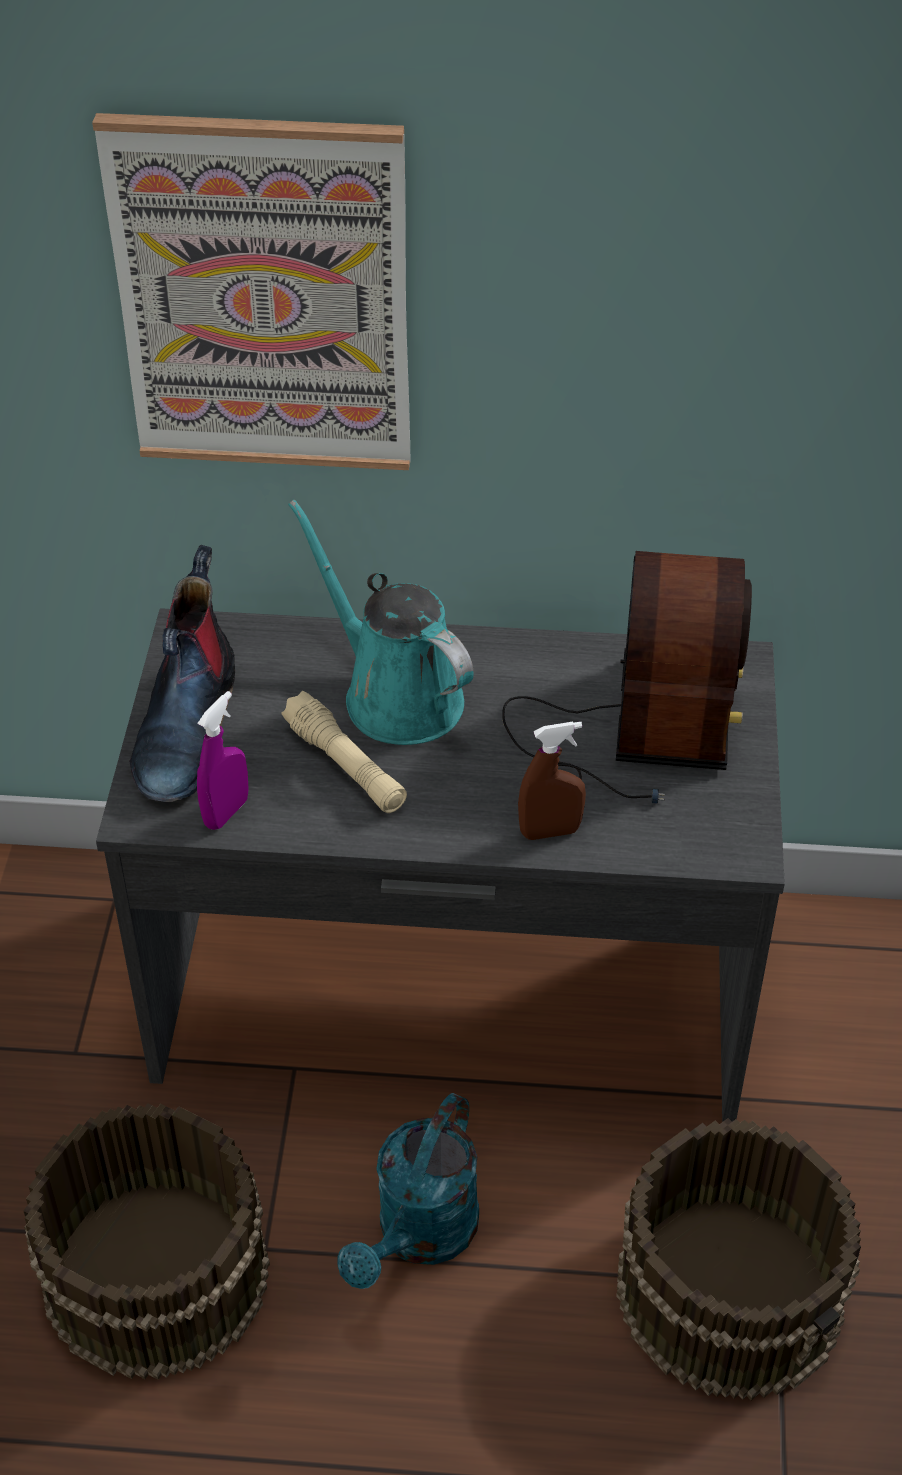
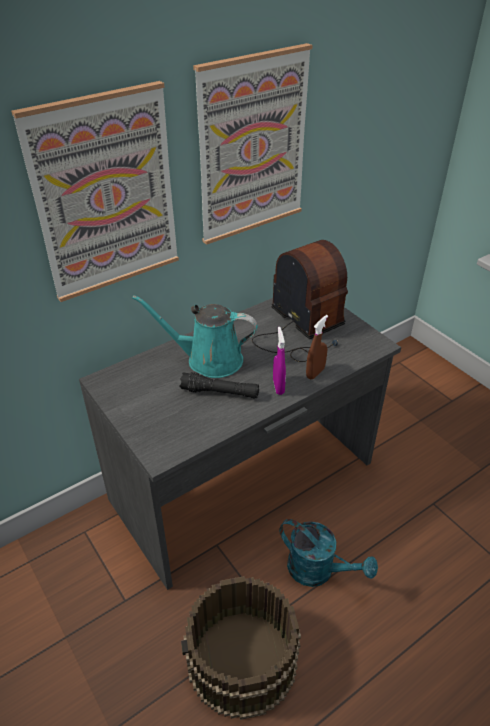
camera: 40 degrees left, 5 degrees down
(186, 727) = (141, 414): boot -> none
(226, 812) = (194, 434): purple spray bottle -> purple spray bottle (278, 387)
(345, 766) = (220, 392): beige flashlight -> black flashlight
(419, 1237) = (318, 571): turquoise watering can -> turquoise watering can turned 45 degrees counterclockwise
(630, 301) = (252, 147): none -> picture
(731, 1290) = (423, 514): brown bucket -> none

